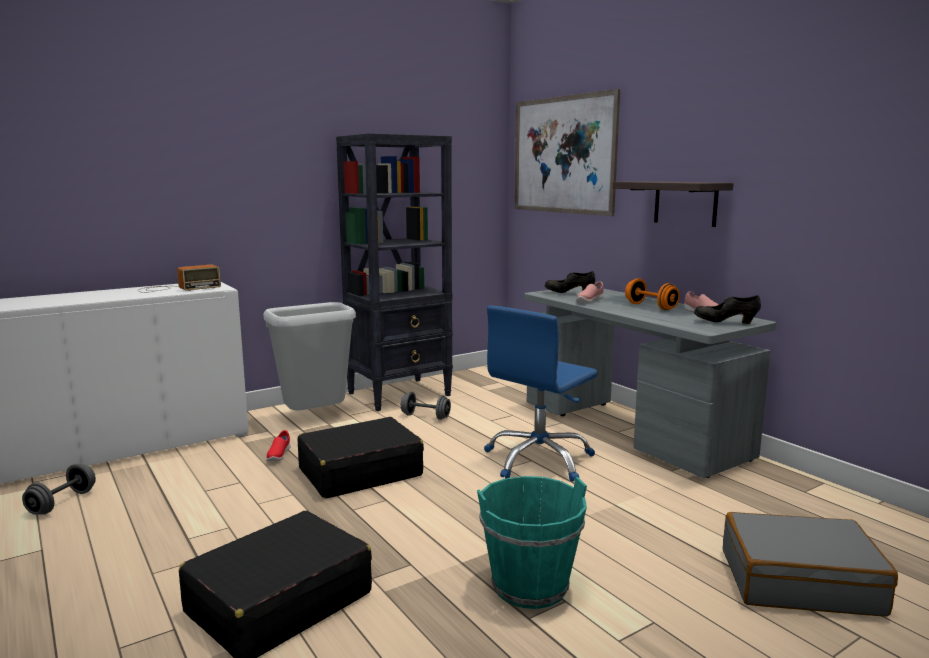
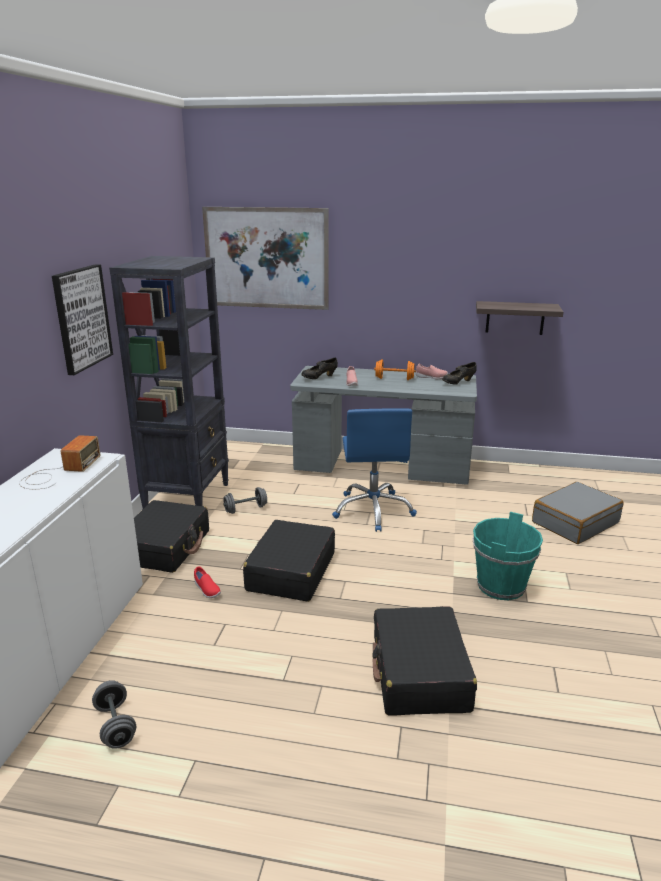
camera: 45 degrees left, 10 degrees up
(287, 175) = (81, 318): none -> picture
(315, 418) = (165, 547): grey trash can -> black suitcase
(685, 203) = (396, 299): shelf -> shelf (515, 318)

